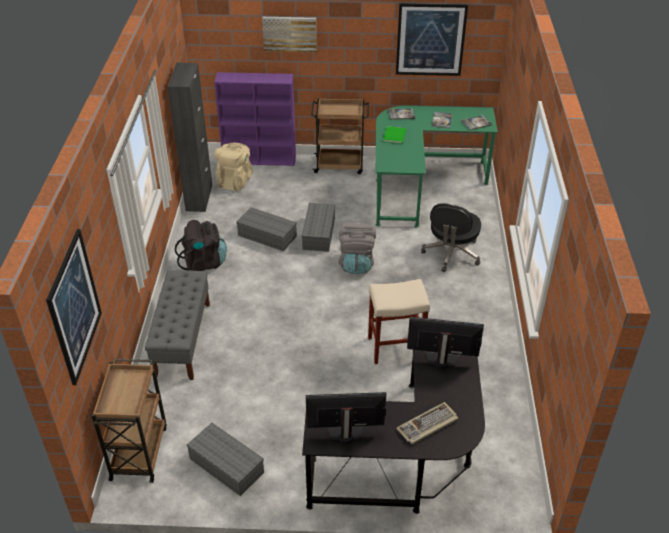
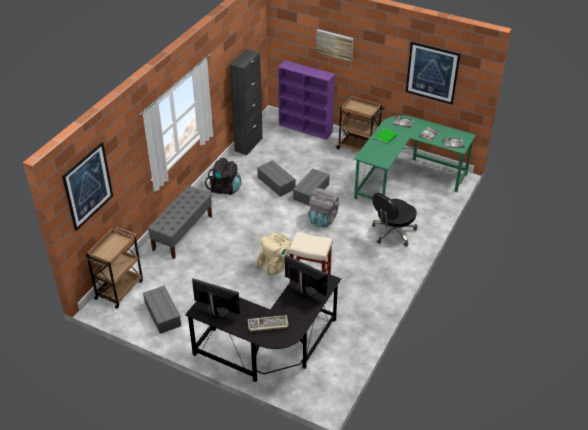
camera: 25 degrees right, 0 degrees up
(235, 181) = (279, 139): beige backpack -> beige backpack (276, 265)

